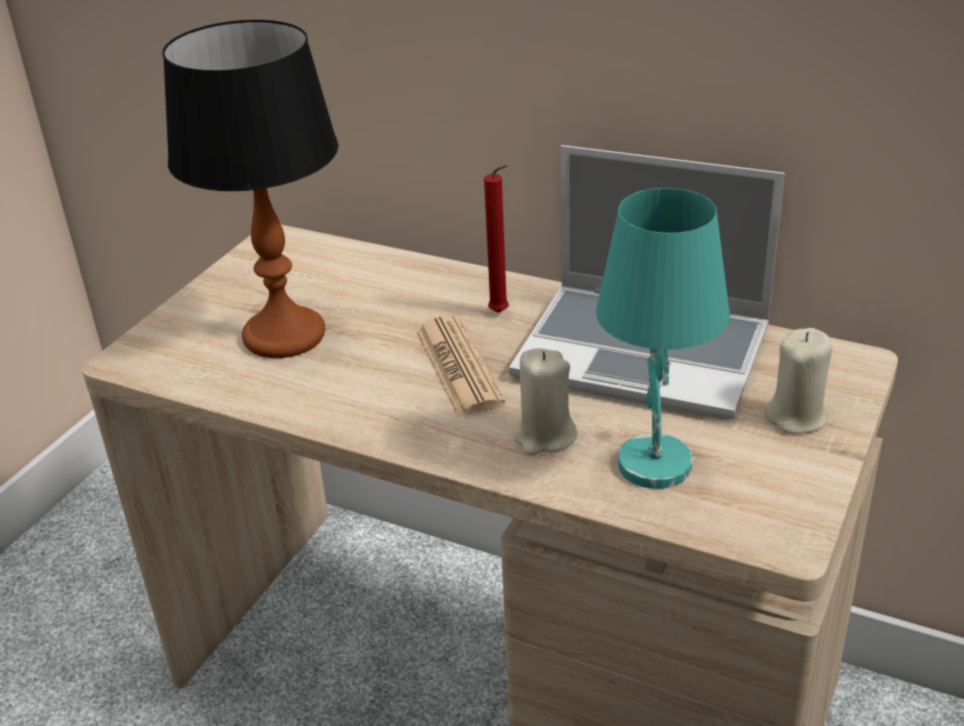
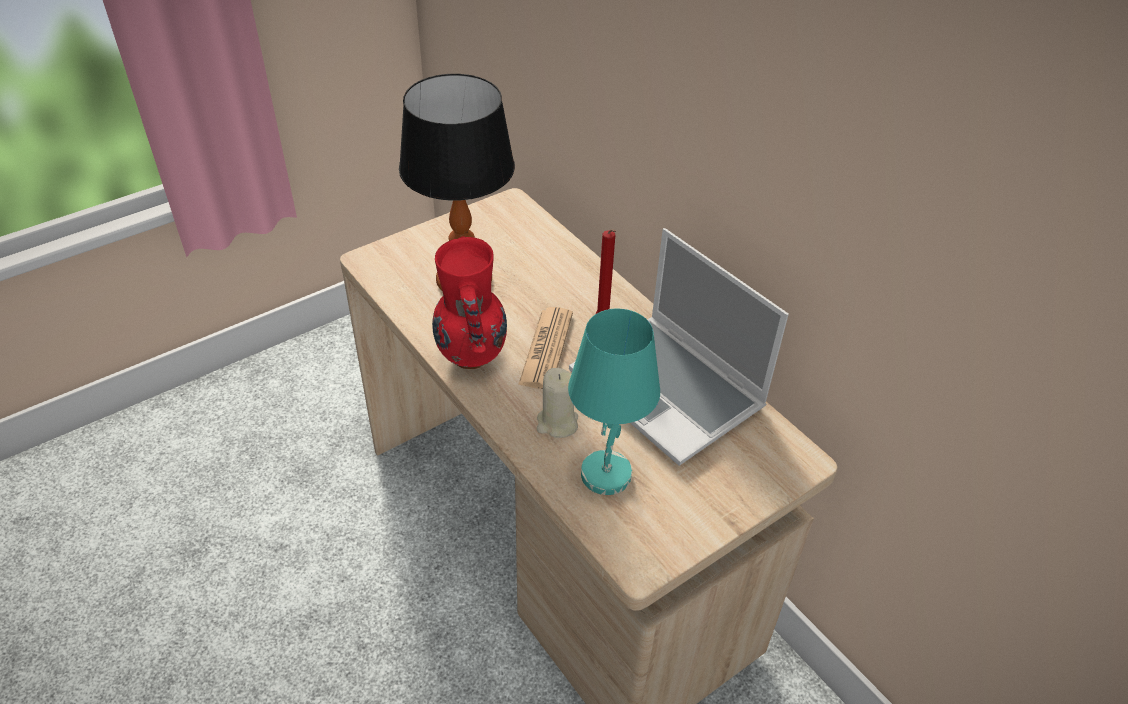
camera: 25 degrees right, 10 degrees up
(368, 411) = (471, 357): none -> red vase
(796, 417) = (724, 483): beige candle -> none

